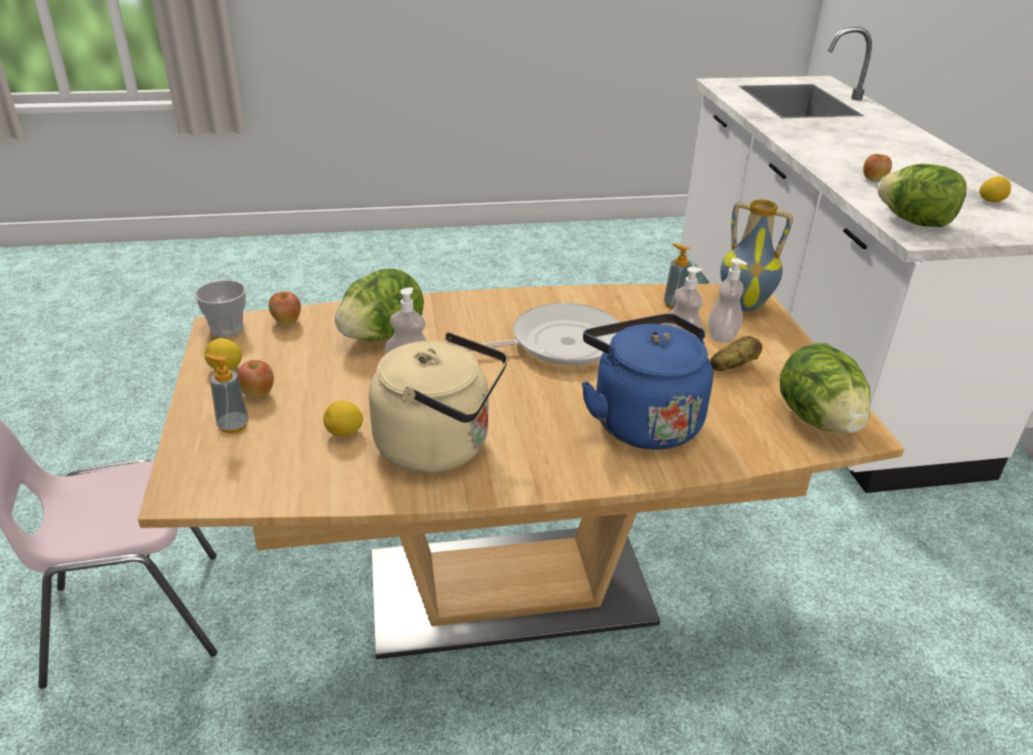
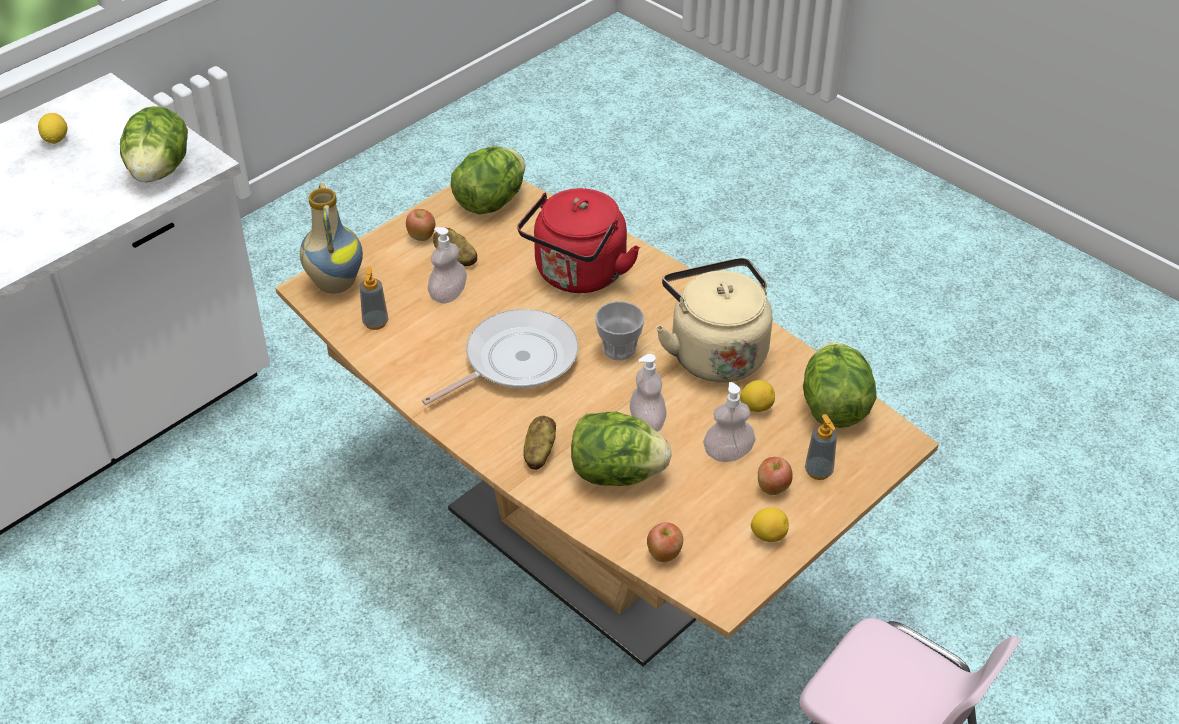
camera: 125 degrees left, 10 degrees up
(227, 329) = (719, 587): cup -> cup (619, 349)
(276, 478) = (834, 407): none -> lettuce
(447, 315) = (539, 453): none -> potato
(559, 343) = (515, 360): frying pan -> frying pan turned 105 degrees clockwise
(641, 420) = (578, 275): blue kettle -> red kettle
(722, 335) = (408, 279): soap dispenser -> soap dispenser (728, 453)
(874, 179) = (43, 216): apple -> apple (422, 236)

